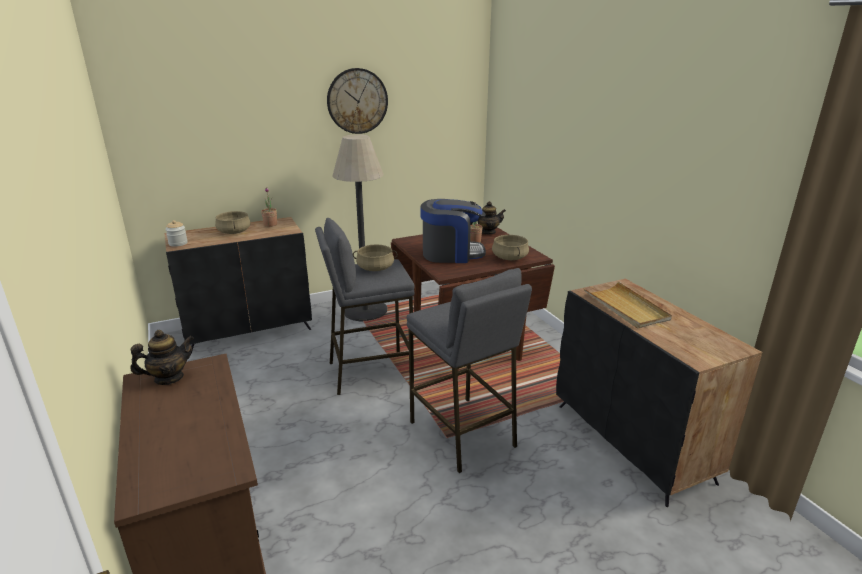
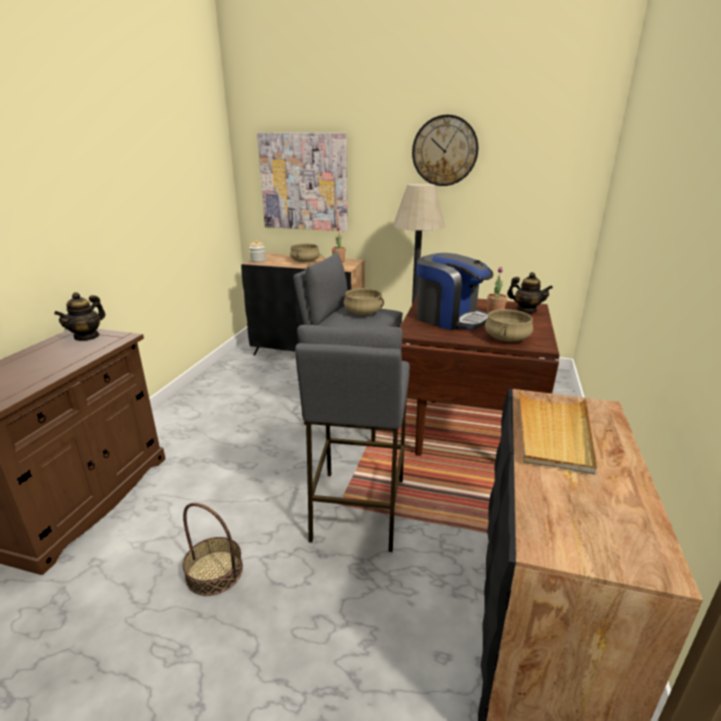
camera: 40 degrees right, 0 degrees up
(168, 378) = (87, 336): teapot -> teapot turned 105 degrees clockwise
(208, 145) = (304, 182): none -> picture
(422, 531) = (214, 572): none -> basket

